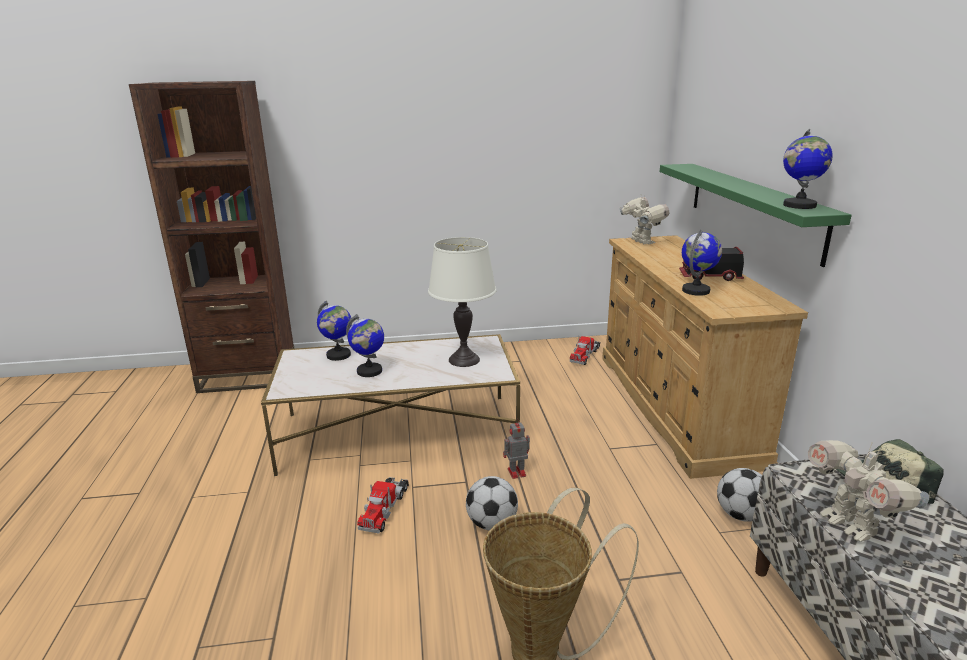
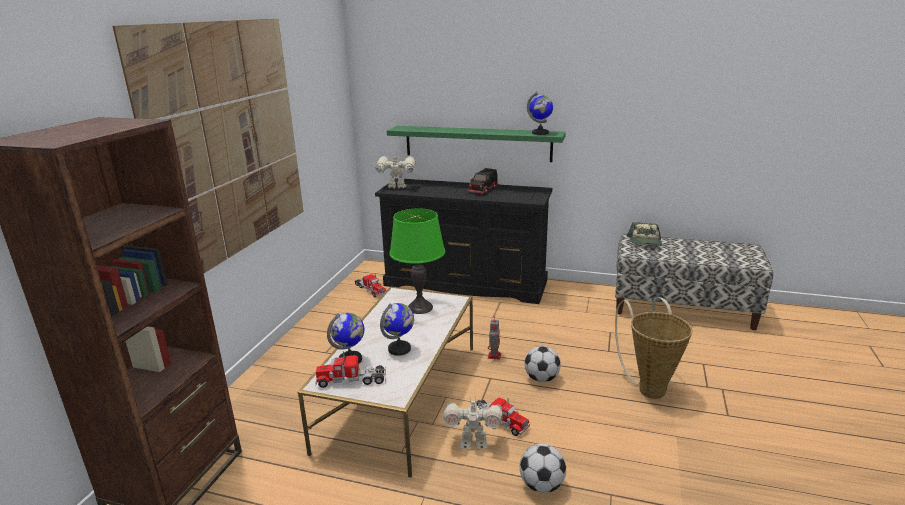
camera: 65 degrees left, 0 degrees up
(304, 365) = (352, 380): none -> toy truck
(414, 130) = (229, 141): none -> picture
(464, 360) = (420, 307): white table lamp -> green table lamp
(675, 406) = (466, 283): beige dresser -> black dresser
(696, 291) = (501, 197): globe -> none
(741, 515) = (576, 302): football -> football (541, 485)
(850, 525) = (669, 256): toy robot -> toy robot (473, 443)

